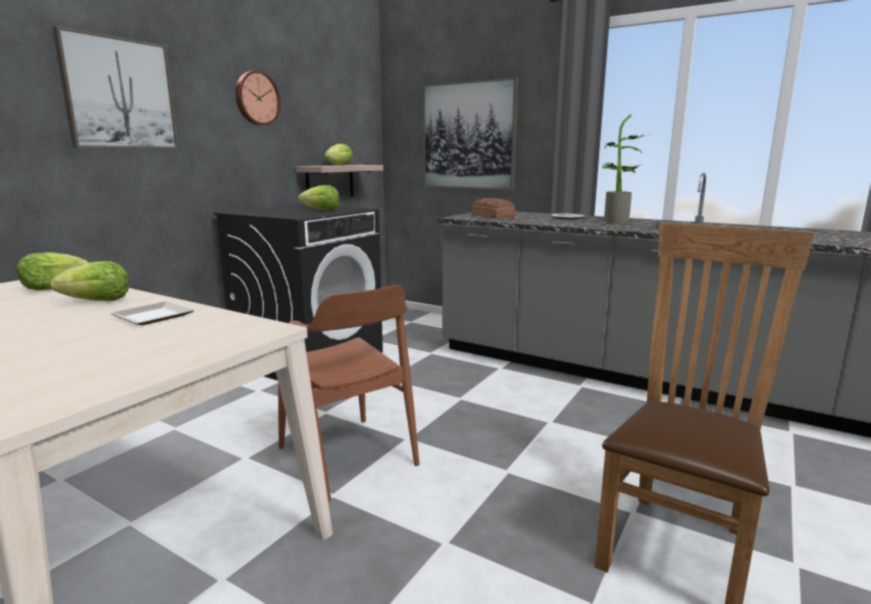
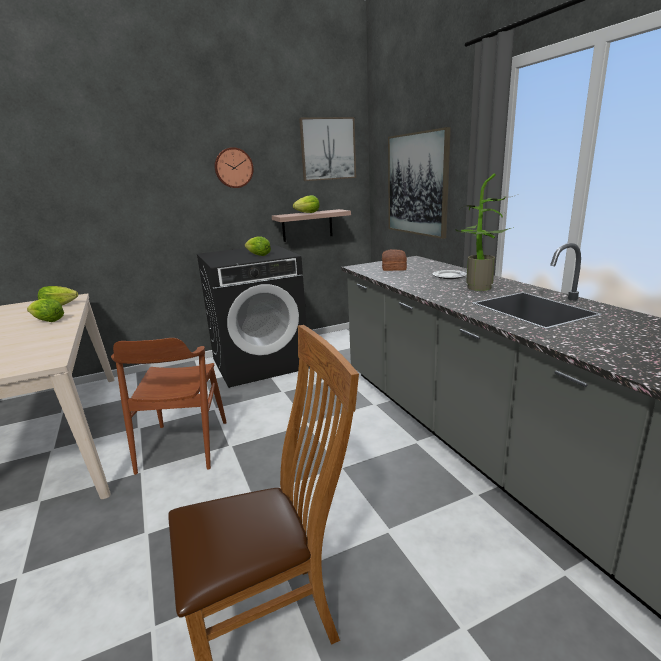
camera: 35 degrees right, 5 degrees up
(119, 94) = (124, 180): picture -> picture (328, 149)
(154, 316) = (39, 338): plate -> none

